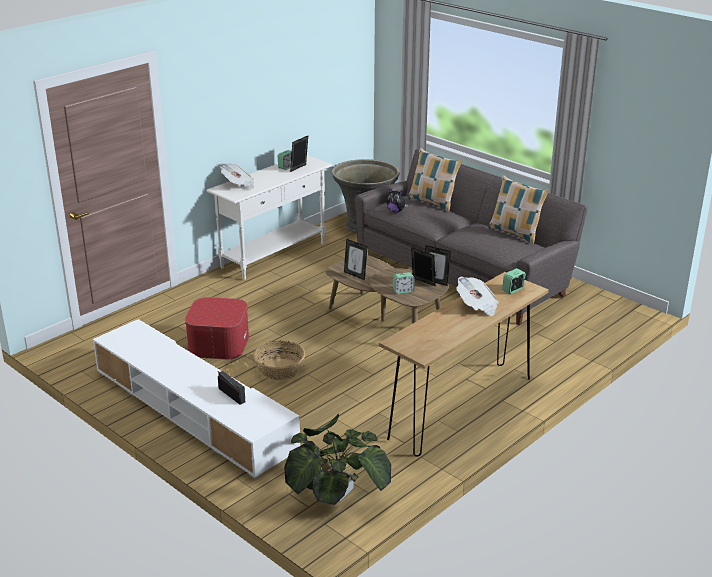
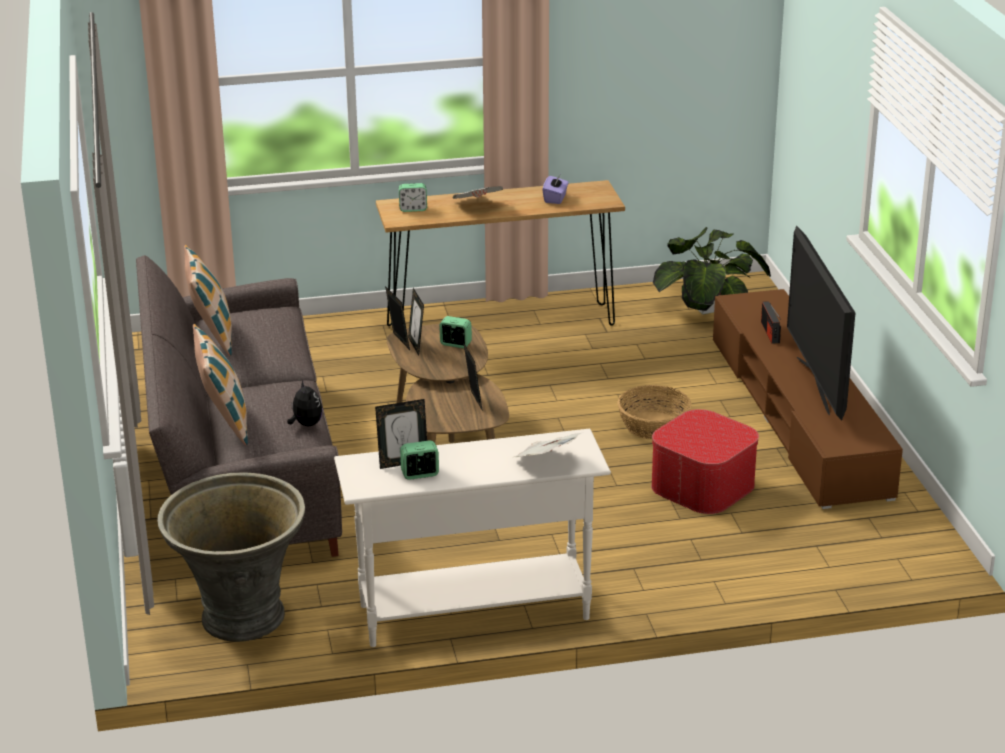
camera: 145 degrees left, 0 degrees up
(172, 363) = (814, 385): none -> television
(193, 409) = (798, 416): white tv stand -> brown tv stand
(436, 331) = (555, 198): none -> purple tissue box

